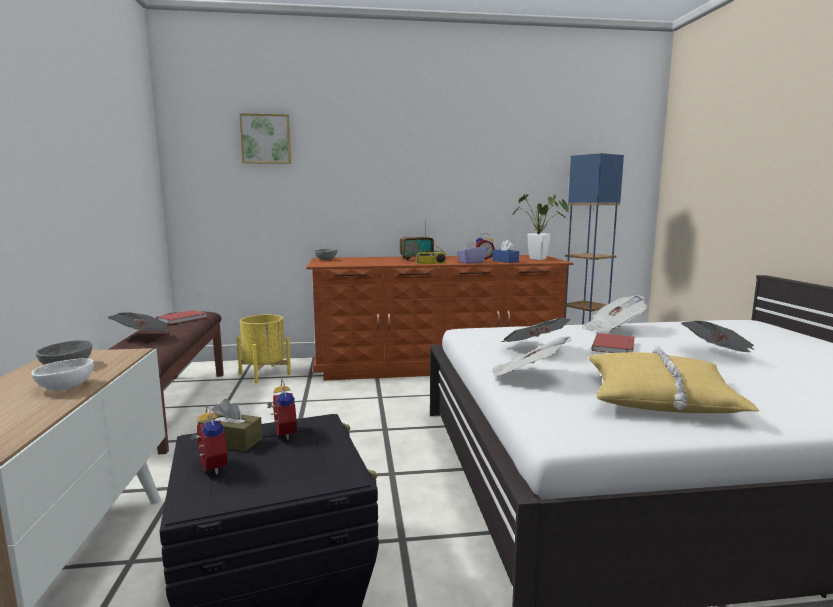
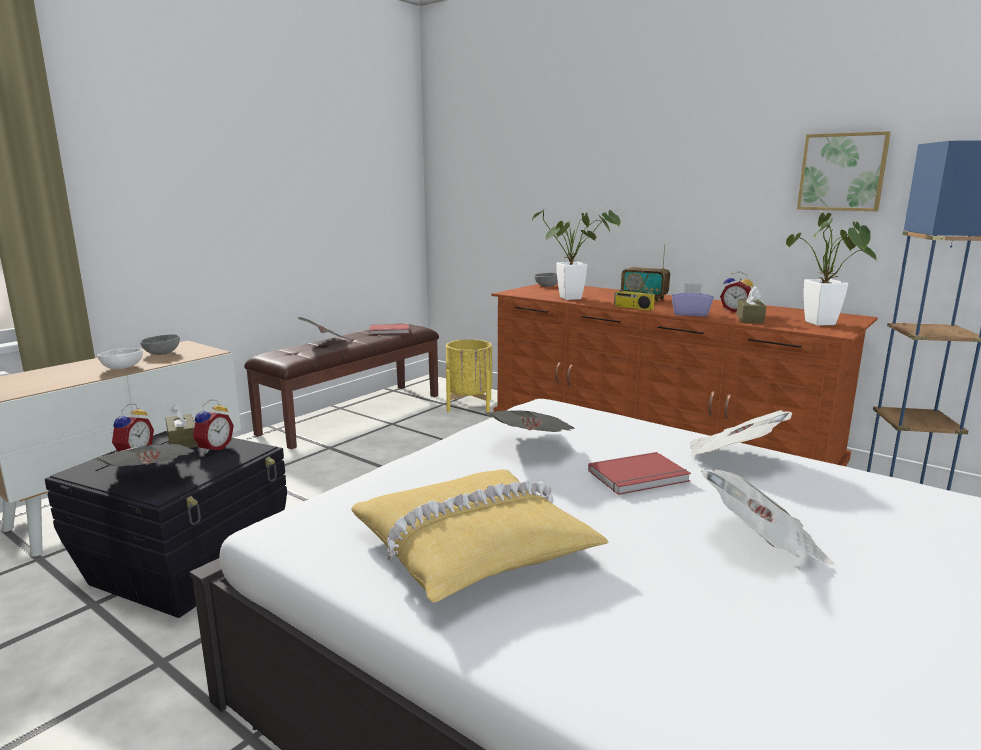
camera: 45 degrees right, 5 degrees up
(266, 139) = (510, 137): picture -> picture (842, 172)
(376, 263) = (575, 298): none -> potted plant
(505, 261) = (749, 319): blue tissue box -> brown tissue box
(526, 377) = (426, 471): newspaper -> newspaper (151, 478)

